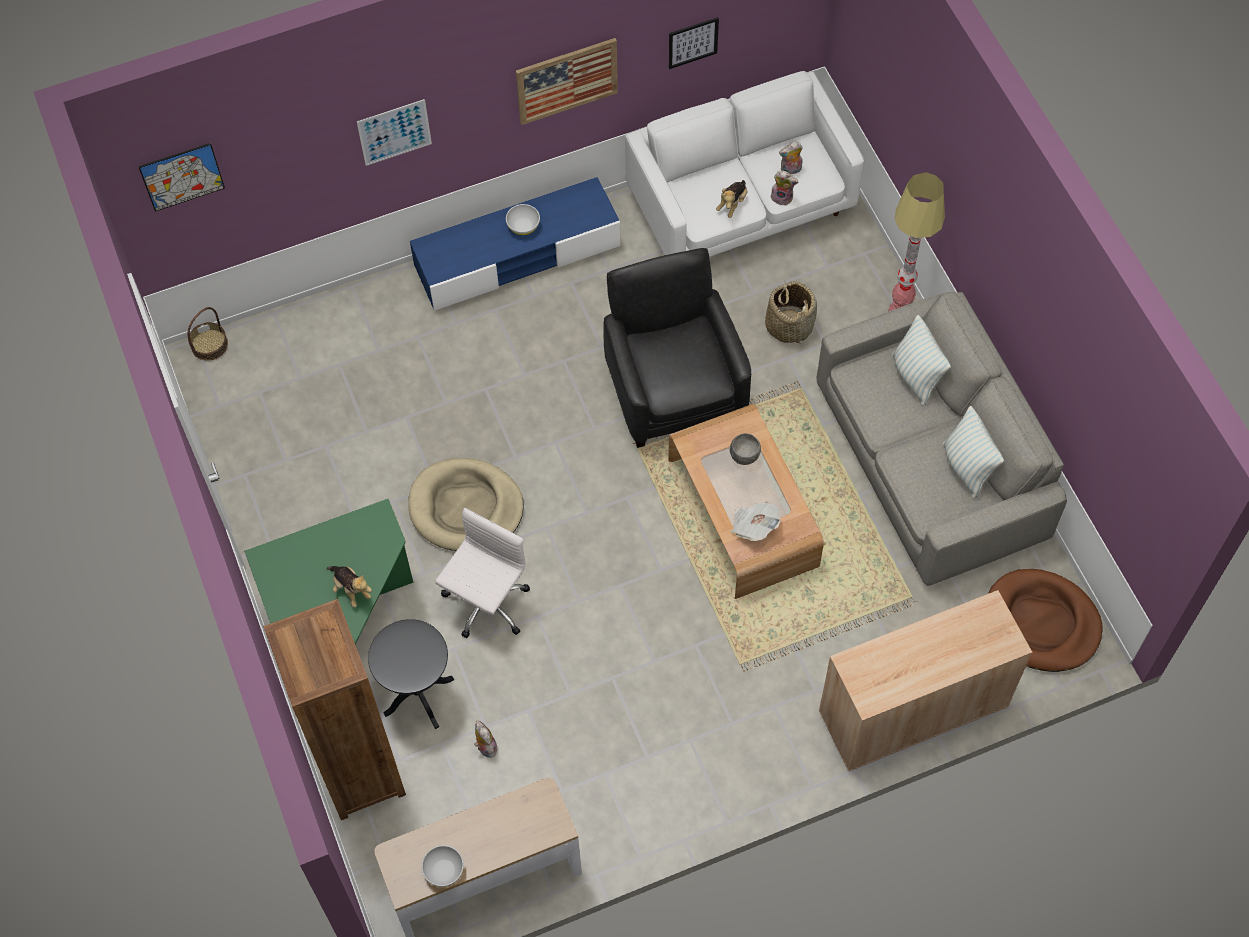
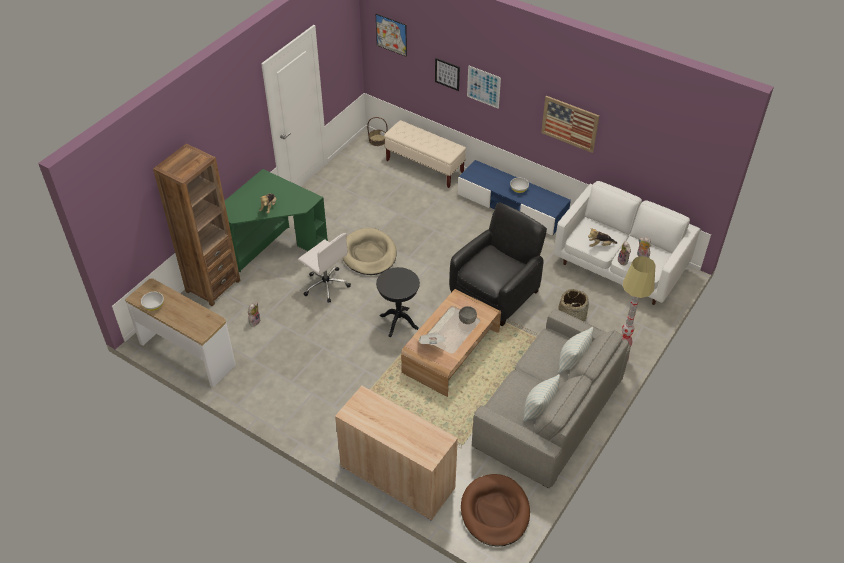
camera: 55 degrees right, 15 degrees down
(332, 316) = (425, 167): none -> beige bench
(419, 696) = (263, 286): black side table -> black side table (399, 322)
(485, 604) = (326, 285): white office chair -> white office chair turned 45 degrees clockwise
(693, 42) = (639, 153): picture -> picture (447, 74)

